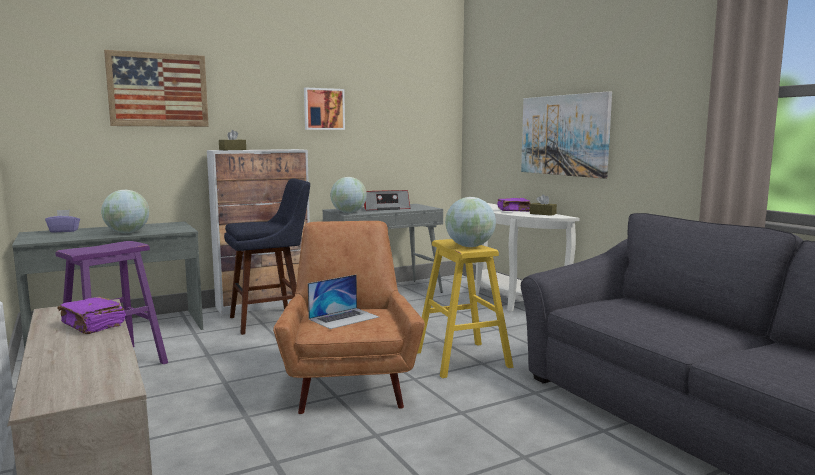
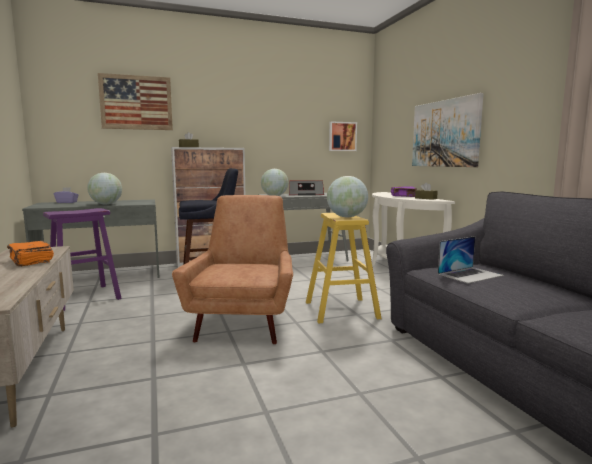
camera: 10 degrees right, 0 degrees up
(93, 325) = (31, 261): purple book -> orange book
(323, 109) = (260, 118): picture -> picture (342, 136)
(344, 318) = (235, 269): laptop -> laptop (470, 274)

